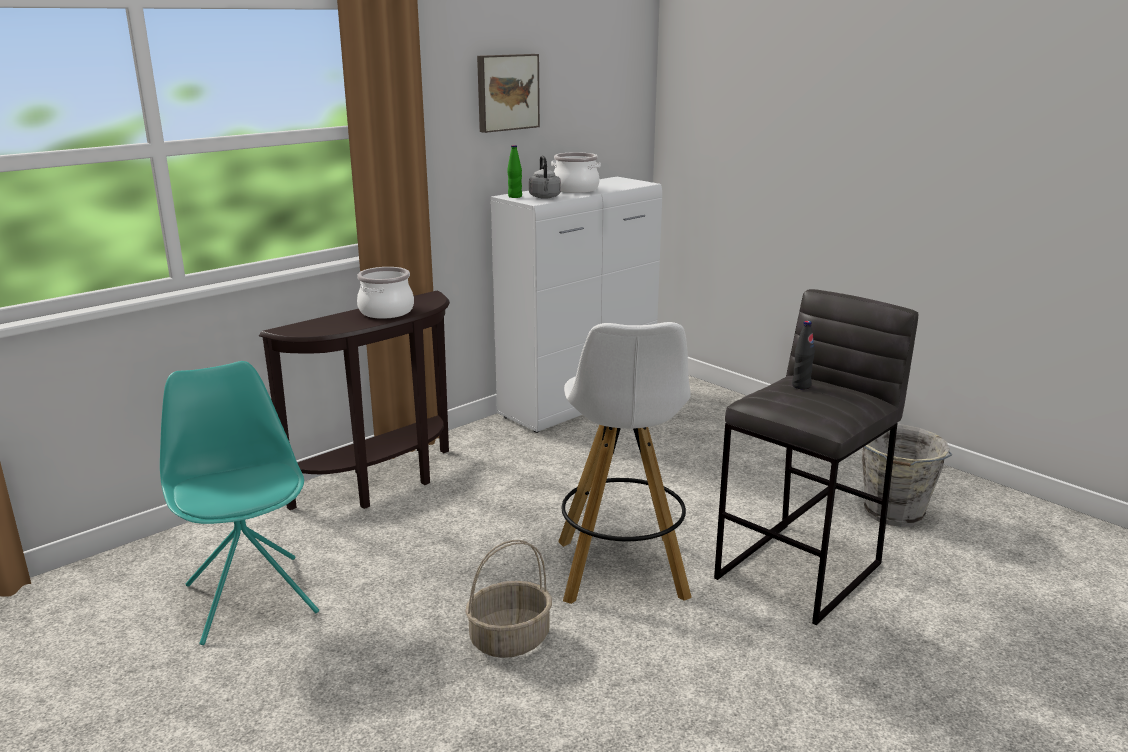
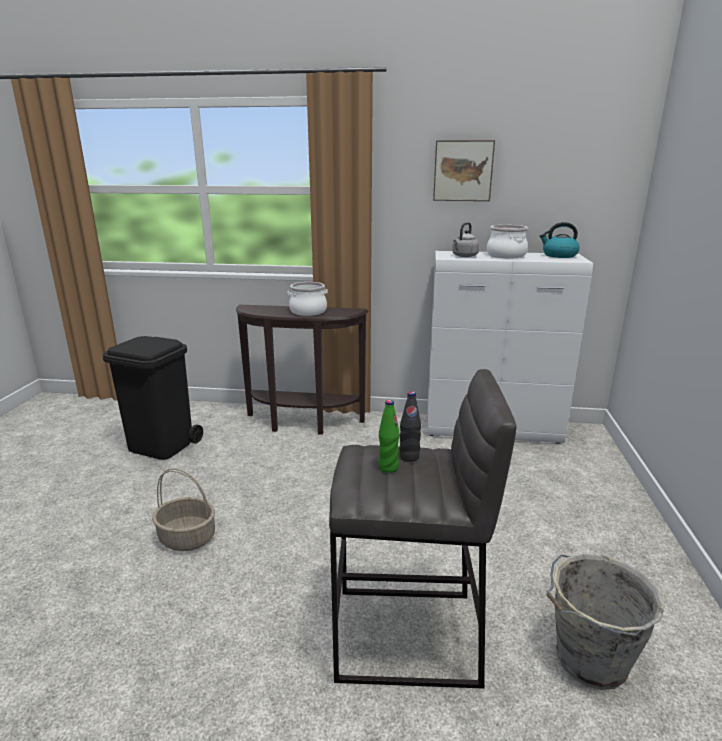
camera: 50 degrees right, 0 degrees up
(251, 597) = (162, 446): turquoise chair -> black trash can
(515, 196) = (447, 253): green bottle -> green bottle (388, 467)
(613, 181) = (559, 255): none -> kettle
(622, 572) = (304, 545): white stool -> none

